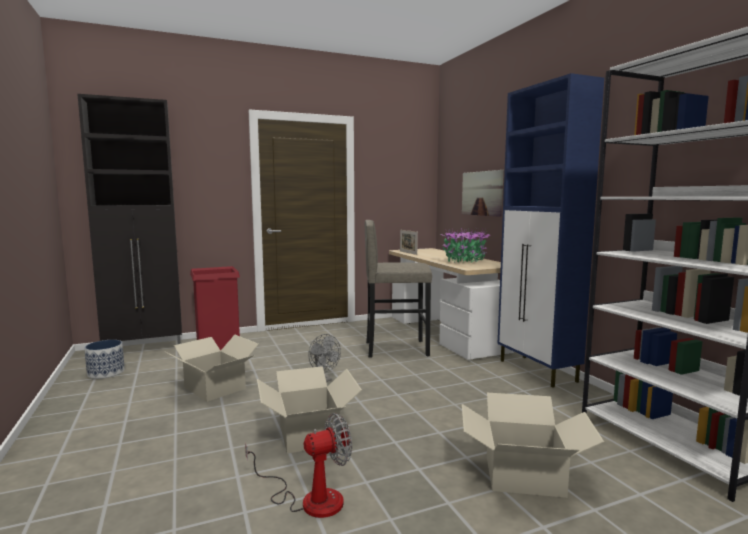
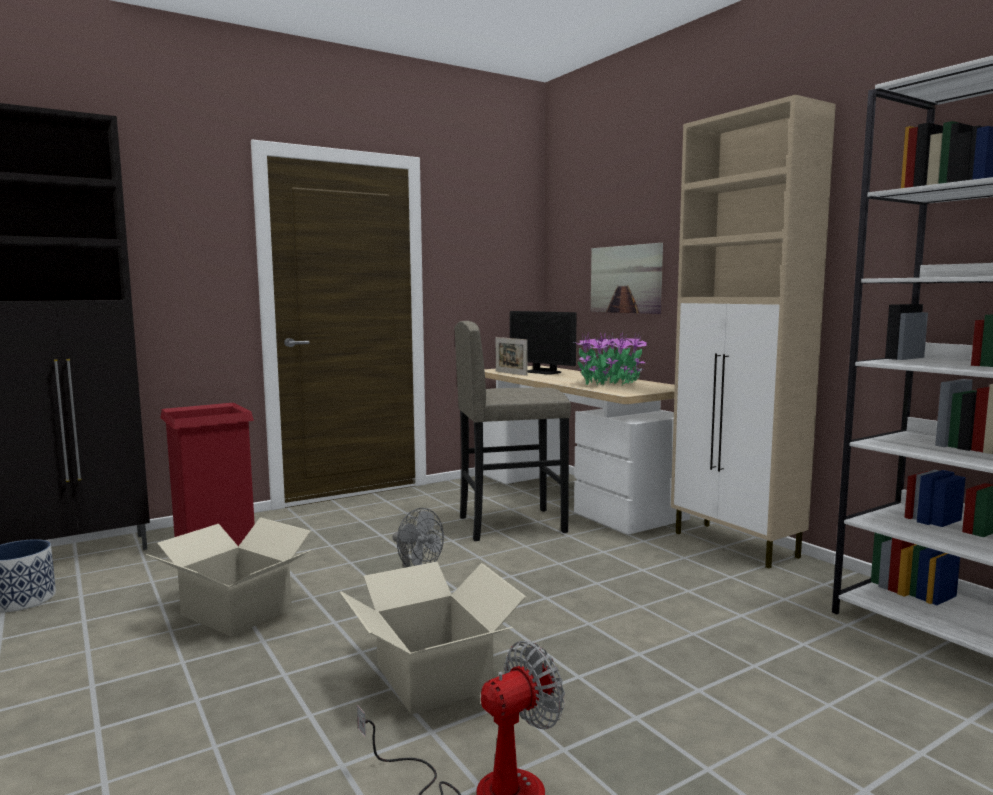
camera: 10 degrees left, 0 degrees up
(429, 253) = (543, 372): none -> monitor
(524, 476) = (797, 711): cardboard box -> none
(538, 371) = (736, 545): blue cabinet -> beige cabinet

